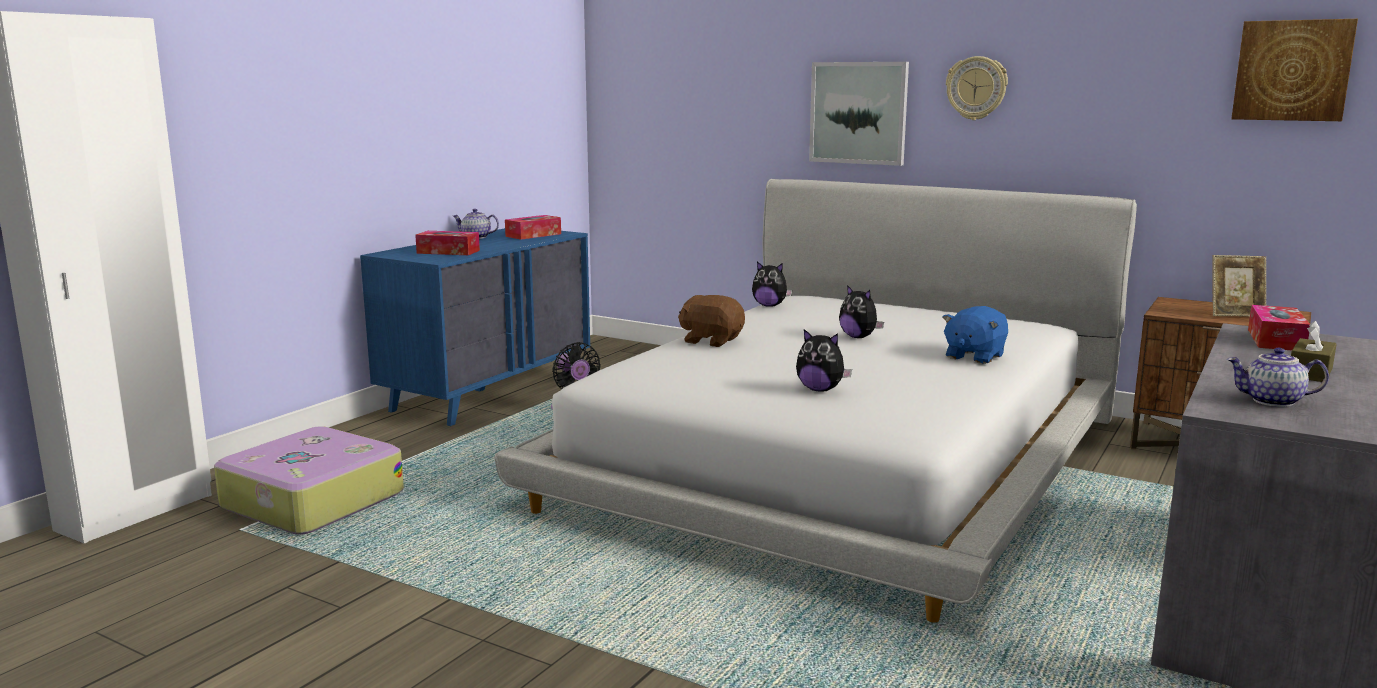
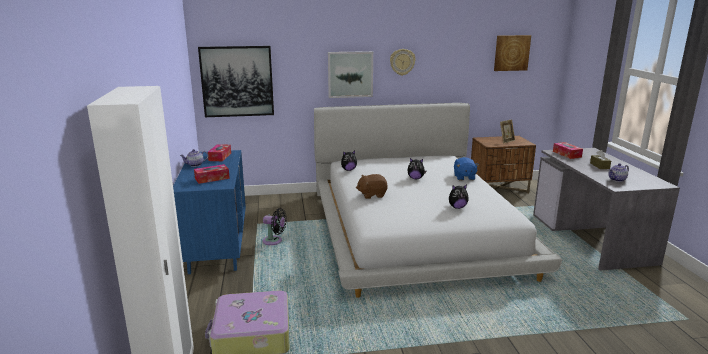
camera: 40 degrees left, 5 degrees up
(653, 117) = (237, 81): none -> picture

